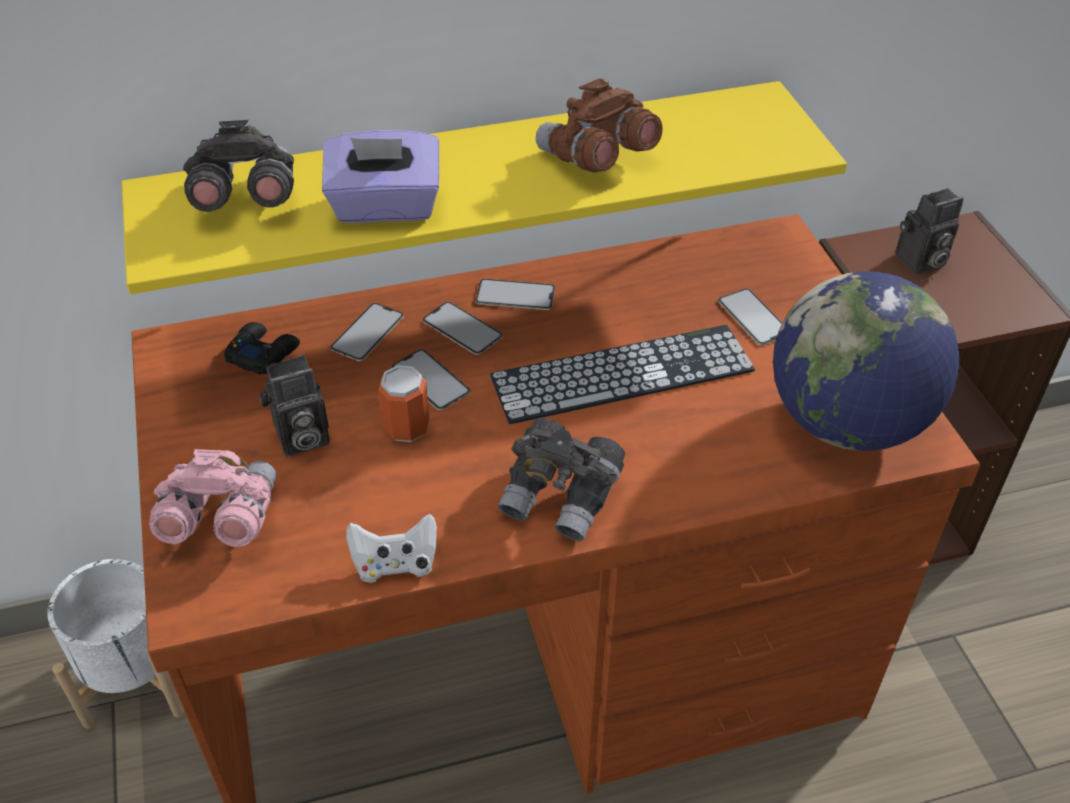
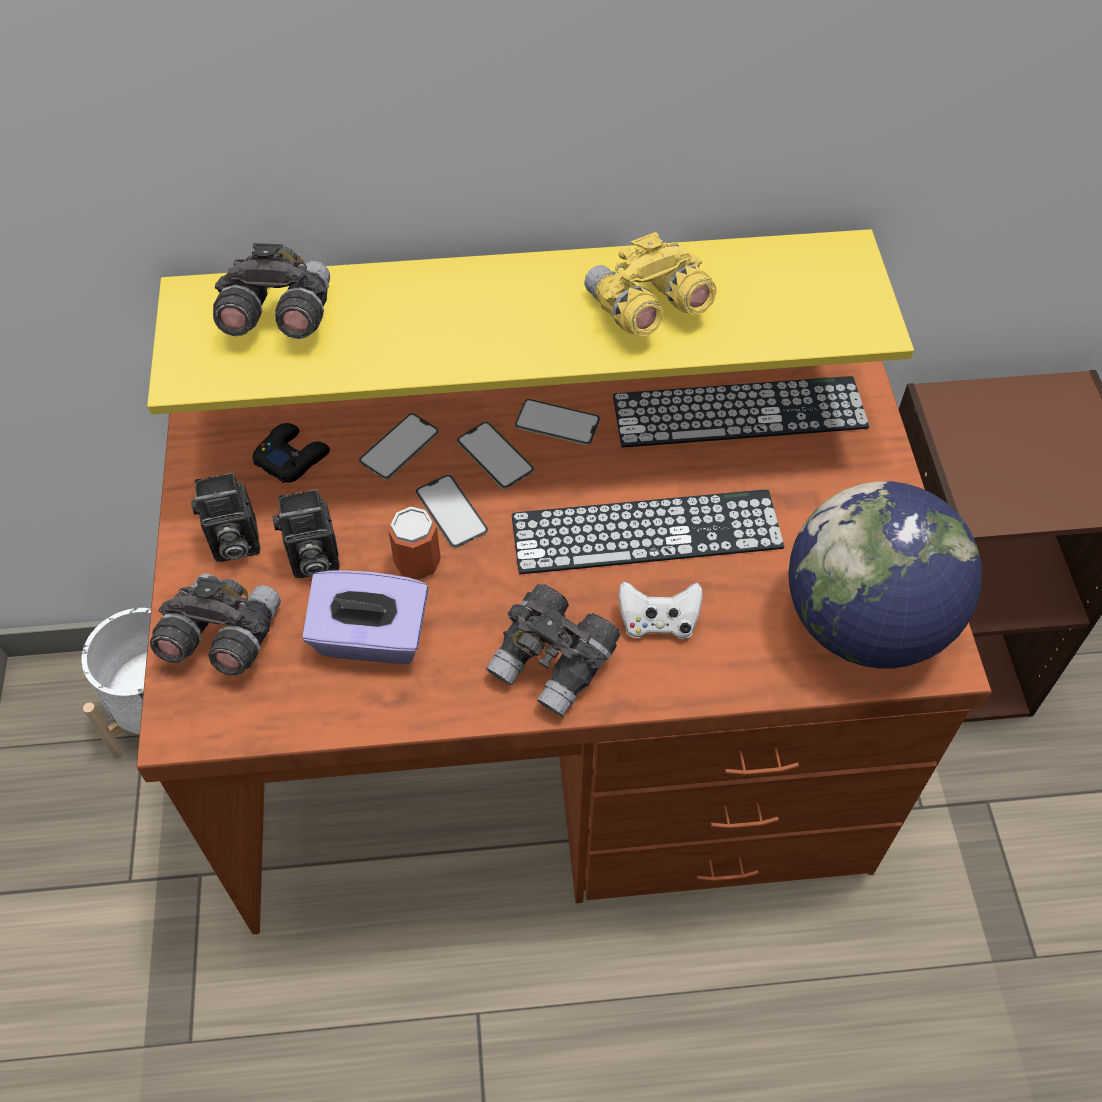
camera: 10 degrees right, 10 degrees up
(220, 519) = (222, 638): pink binoculars -> grey binoculars
(385, 207) = (415, 346): purple tissue box -> purple tissue box (371, 639)
(395, 564) = (378, 712): white game controller -> white game controller (658, 622)
(596, 158) = (645, 310): brown binoculars -> yellow binoculars
(682, 267) = (739, 412): none -> keyboard
(753, 317) = (799, 483): phone -> none
(920, 262) = (1010, 427): camera -> camera (233, 544)

